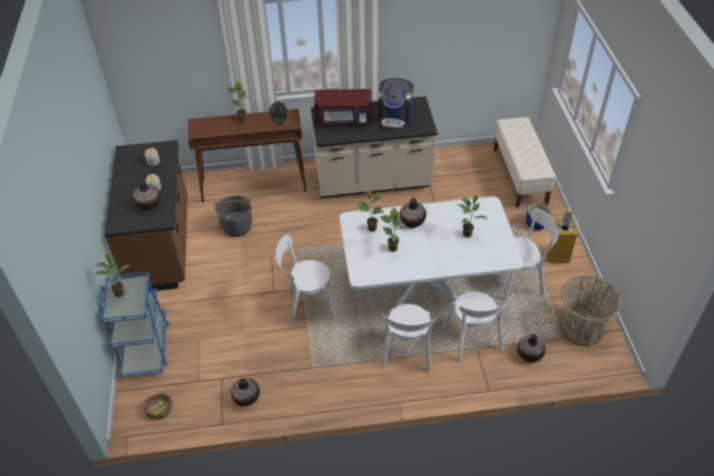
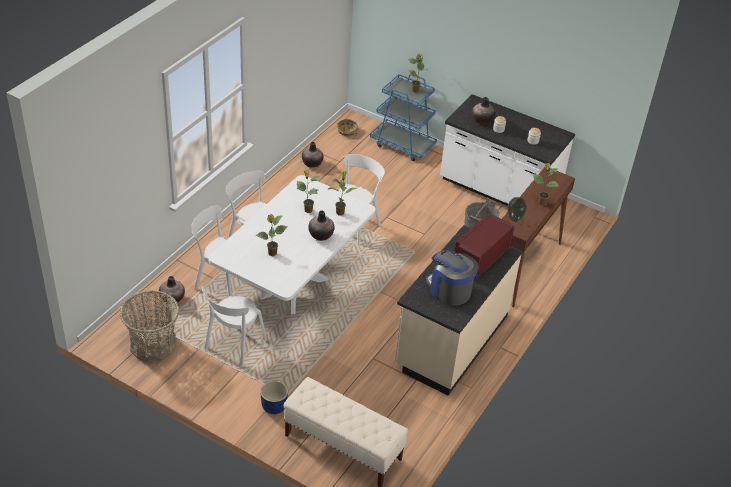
camera: 125 degrees right, 5 degrees down
(161, 245) = (498, 190): brown counter -> white counter
(558, 257) = (225, 389): trash can -> none

